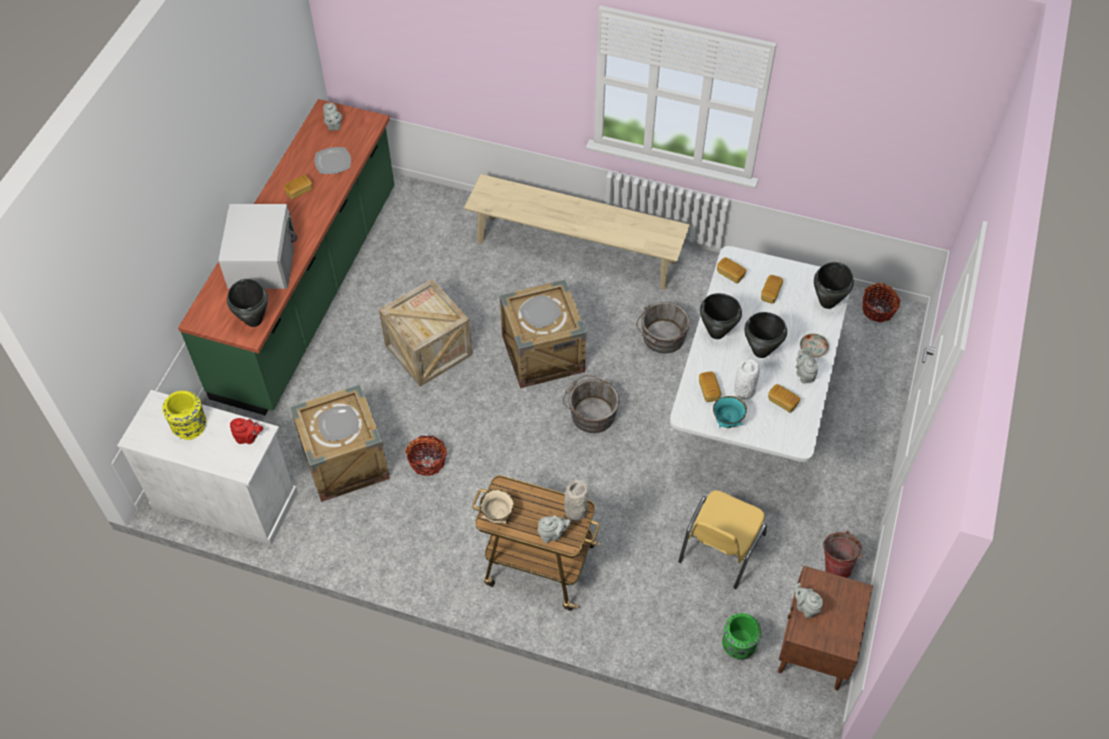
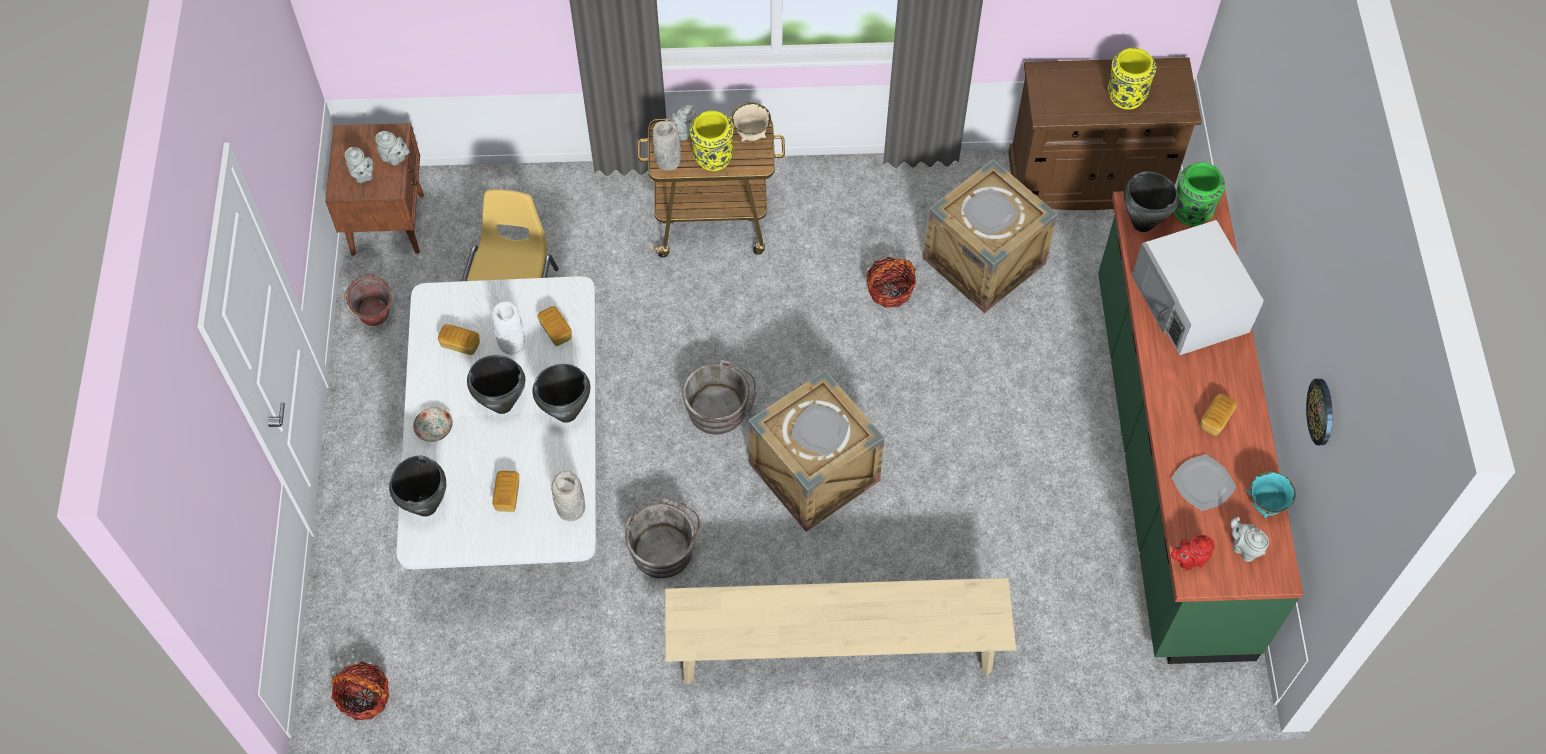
camera: 160 degrees right, 5 degrees up
(225, 500) = (1088, 180): white cabinet -> brown cabinet
(248, 438) = (1056, 104): red teapot -> red teapot (1188, 560)
(264, 90) = (1321, 411): none -> wall clock
(428, 350) = (964, 429): crate -> none
(538, 503) = (712, 158): none -> yellow vase
(727, 422) = (523, 299): turquoise bowl -> turquoise bowl (1265, 505)
(730, 274) = (570, 508): bread -> grey vase
(738, 646) = (471, 205): green vase -> green vase (1191, 211)
(804, 375) = (439, 389): grey teapot -> grey teapot (363, 176)

